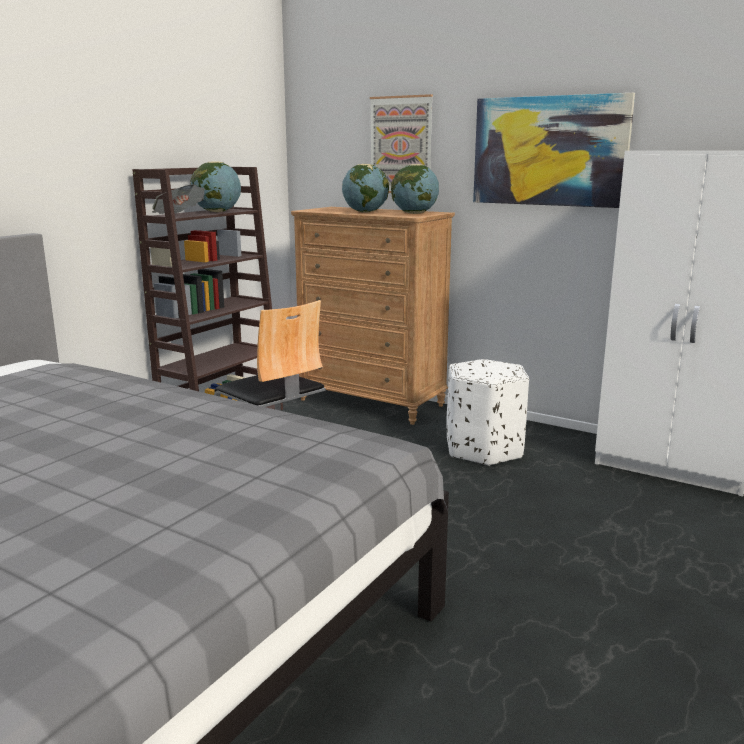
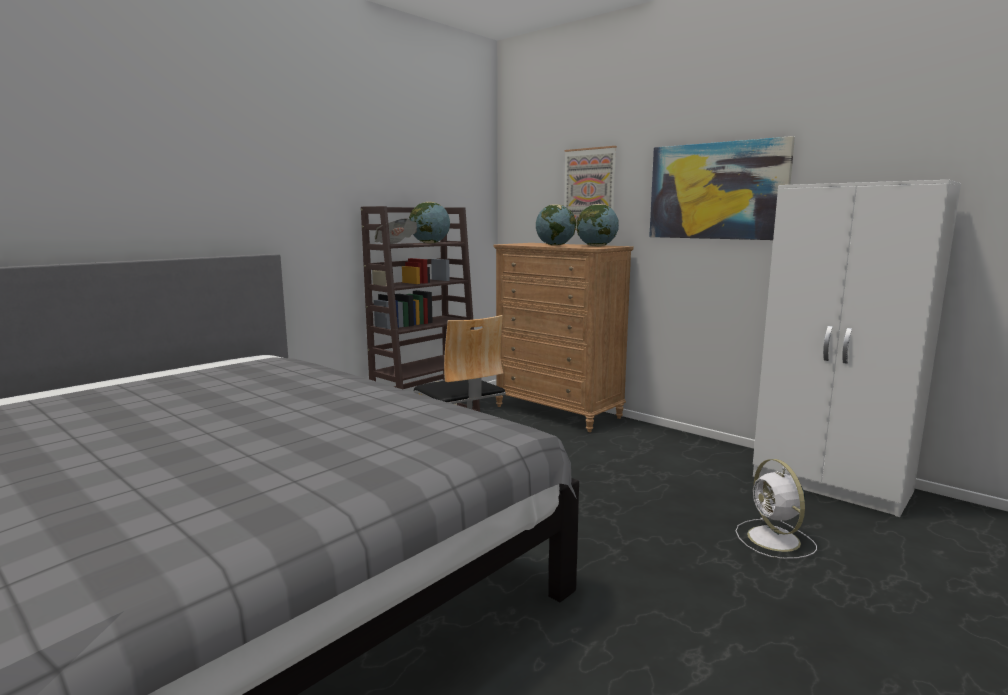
camera: 10 degrees right, 5 degrees down
(484, 449) = (649, 457): white ottoman -> none
(631, 531) = (775, 540): none -> white fan

